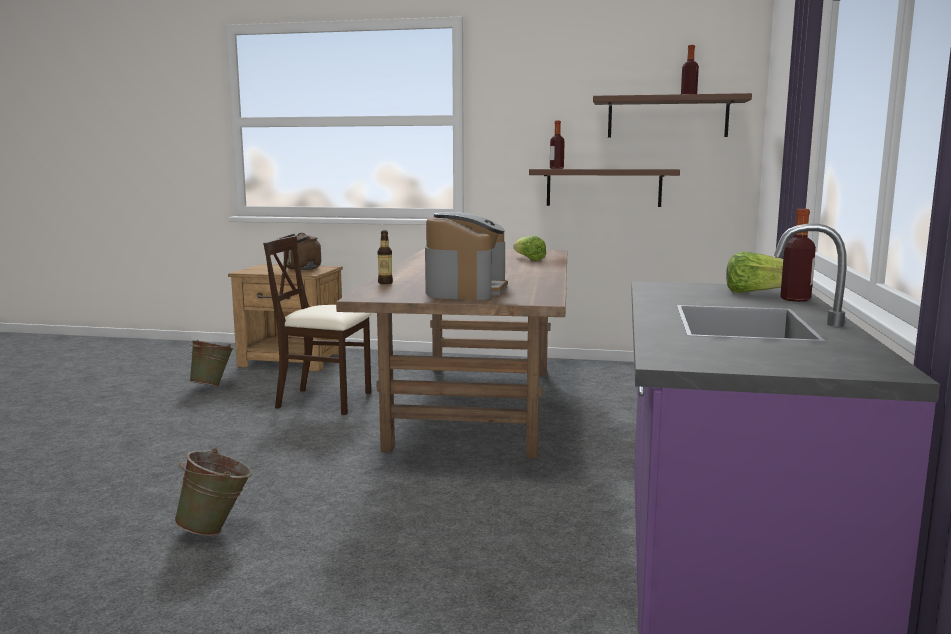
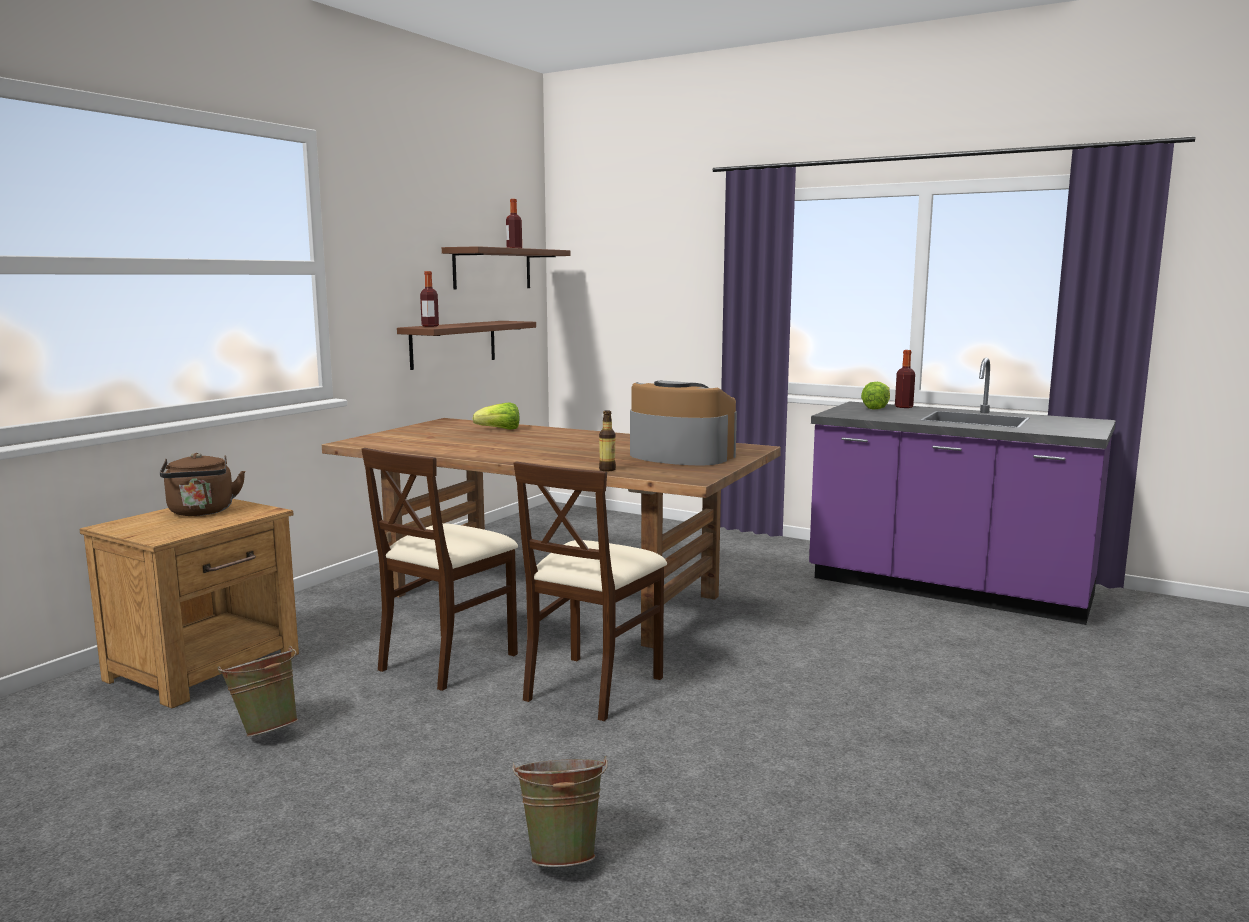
camera: 70 degrees left, 0 degrees up
(217, 529) = (823, 735): green bucket -> green bucket (562, 854)
(294, 442) = (592, 686): none -> beige chair

